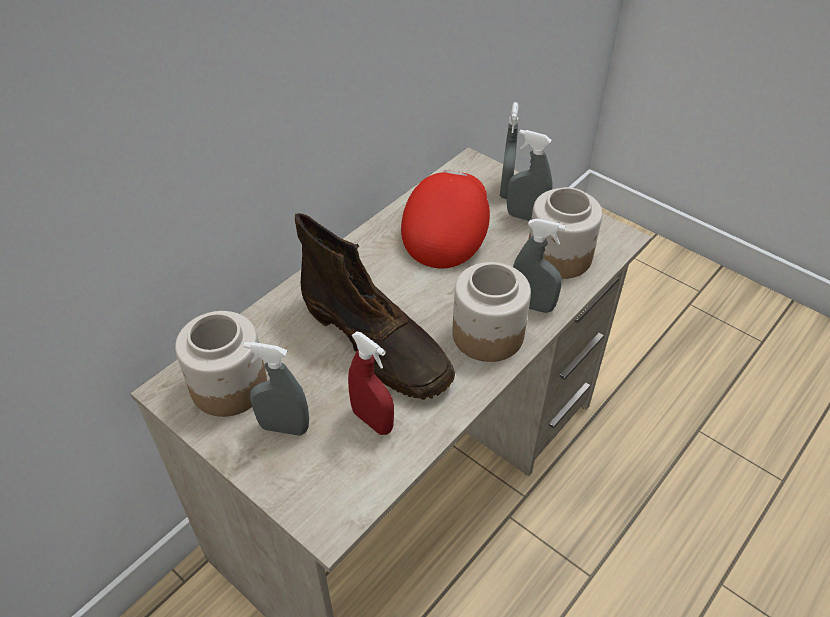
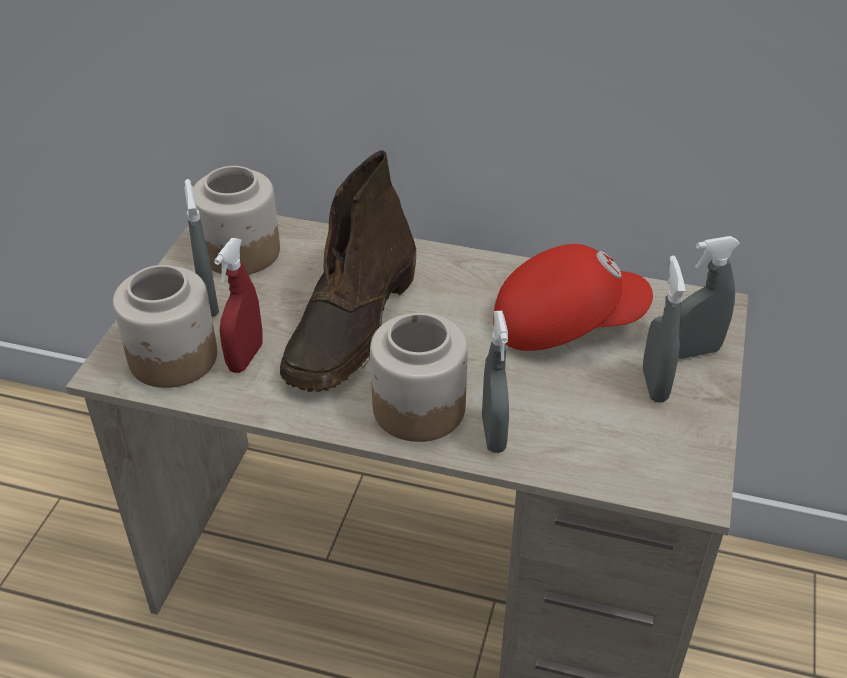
camera: 65 degrees right, 5 degrees down
(560, 256) = (605, 437): jar -> jar (173, 358)

